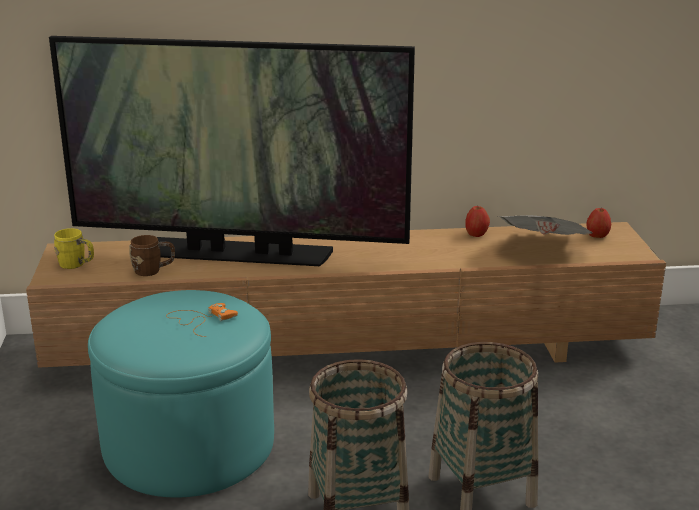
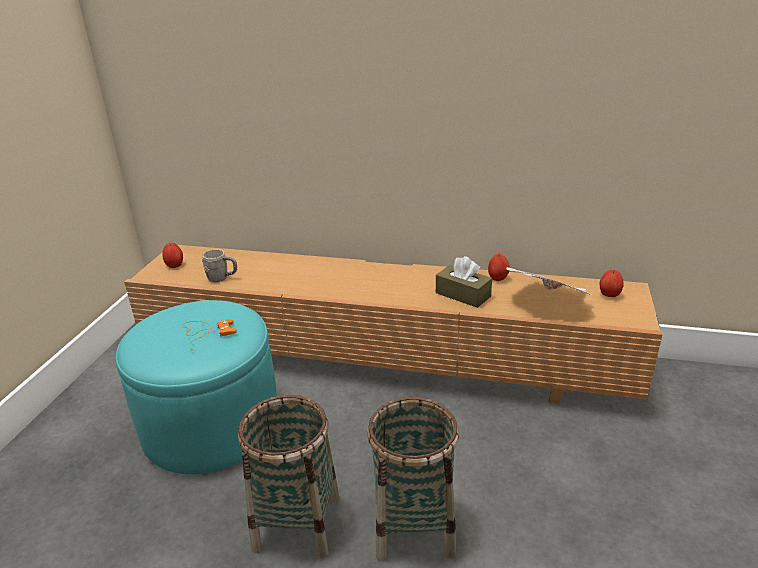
camera: 20 degrees right, 5 degrees up
(76, 265) = (175, 265): yellow mug -> apple
(153, 271) = (222, 278): brown mug -> grey mug
(240, 254) = (295, 271): television -> none
(450, 254) = (463, 295): none -> brown tissue box

